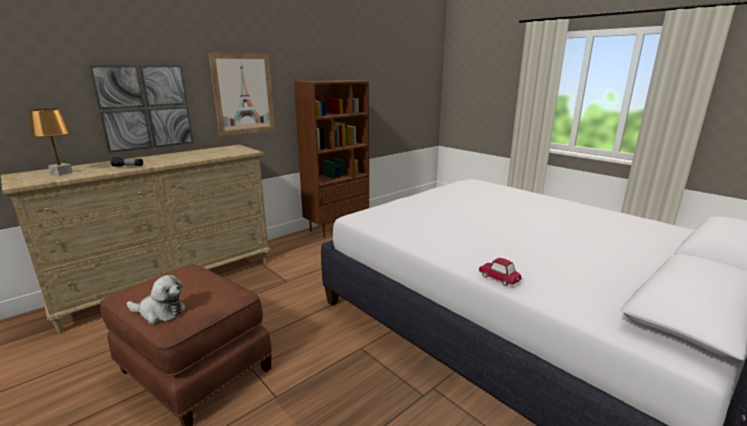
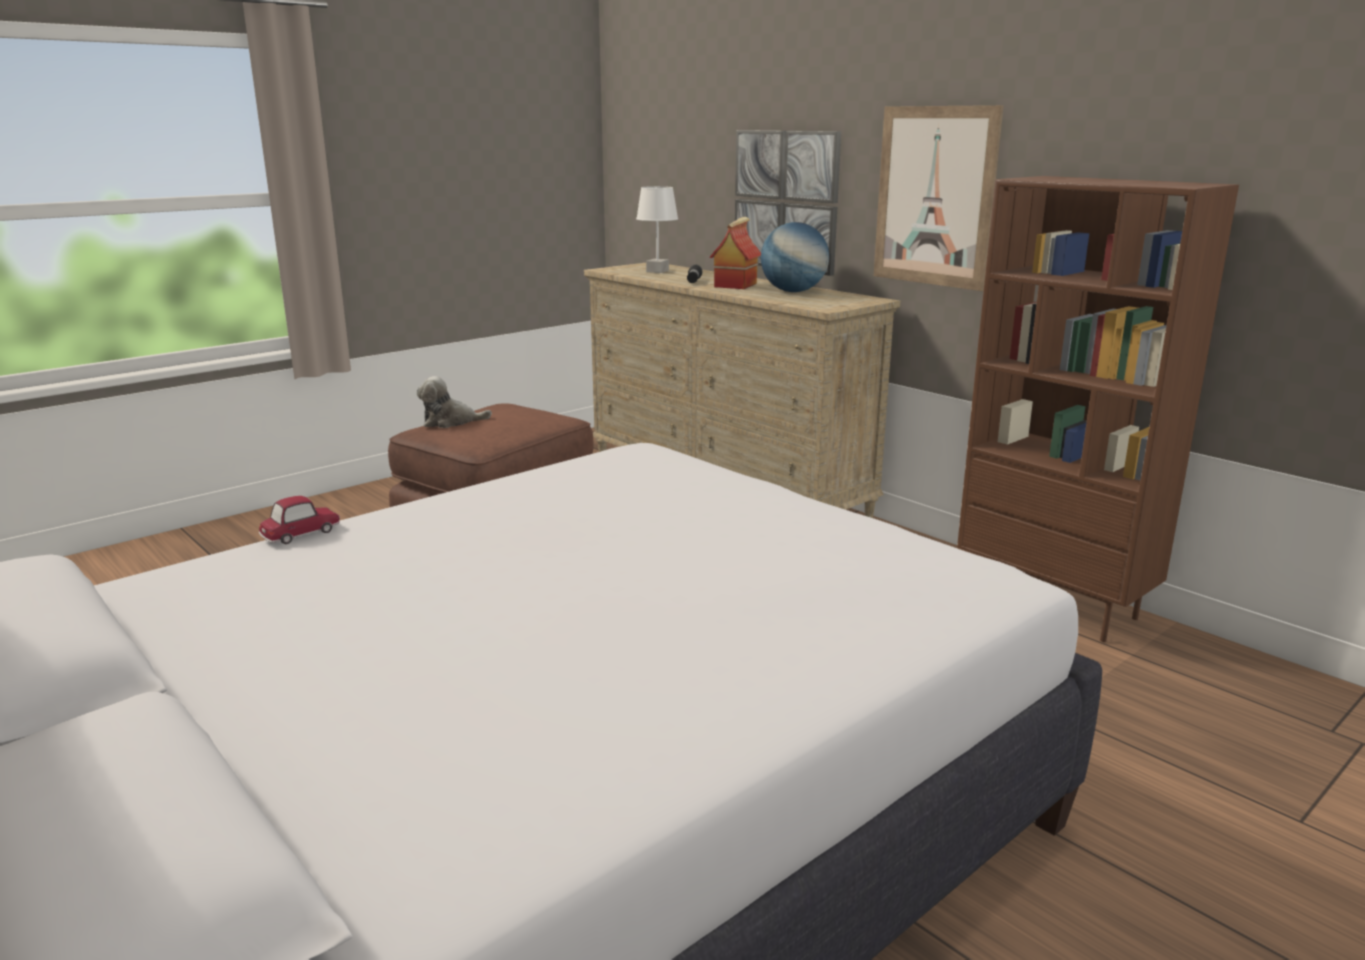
camera: 90 degrees right, 0 degrees up
(62, 173) = (657, 271): brown table lamp -> white table lamp
(157, 160) = (735, 285): none -> toy house
(160, 312) = (450, 422): plush toy -> plush toy turned 75 degrees clockwise
(195, 154) = (793, 291): none -> globe

